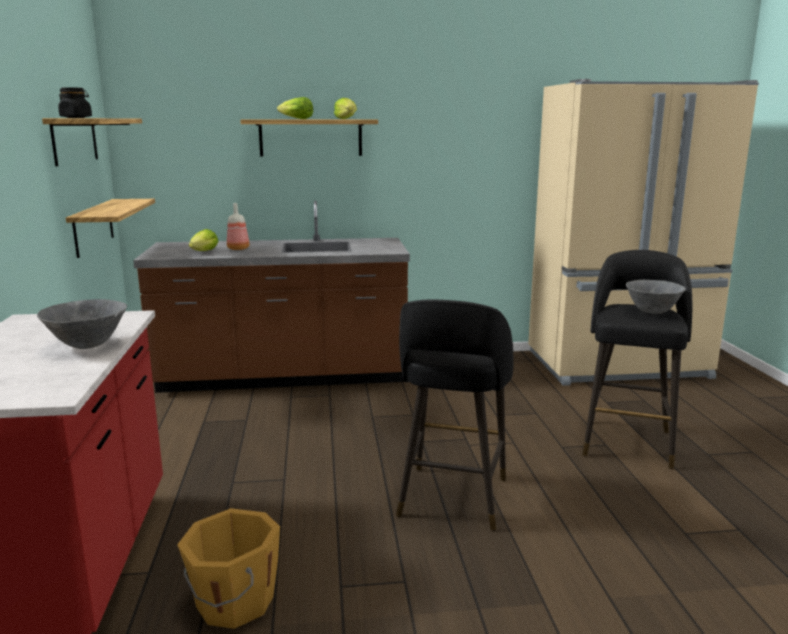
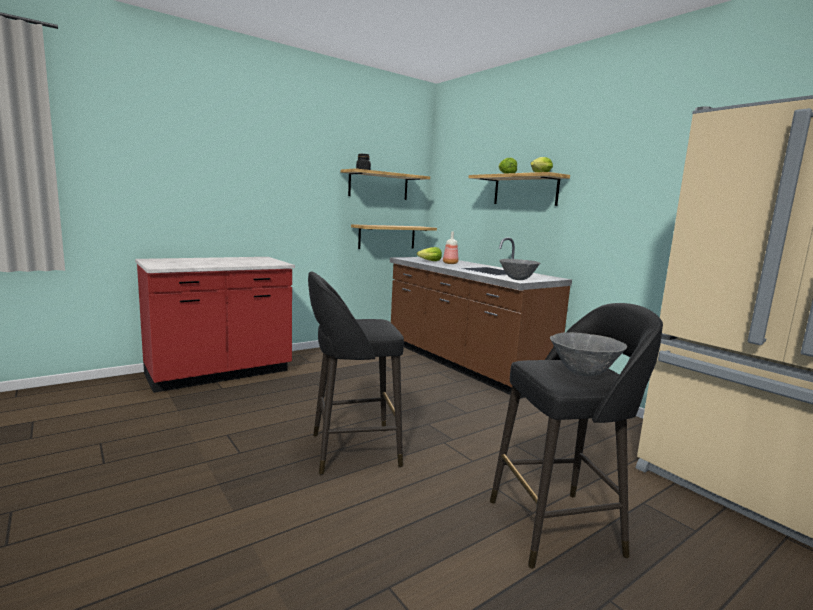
camera: 60 degrees right, 5 degrees down
(88, 346) = (227, 264): grey bowl -> grey bowl (518, 279)
(233, 602) = (203, 411): orange bucket -> none

